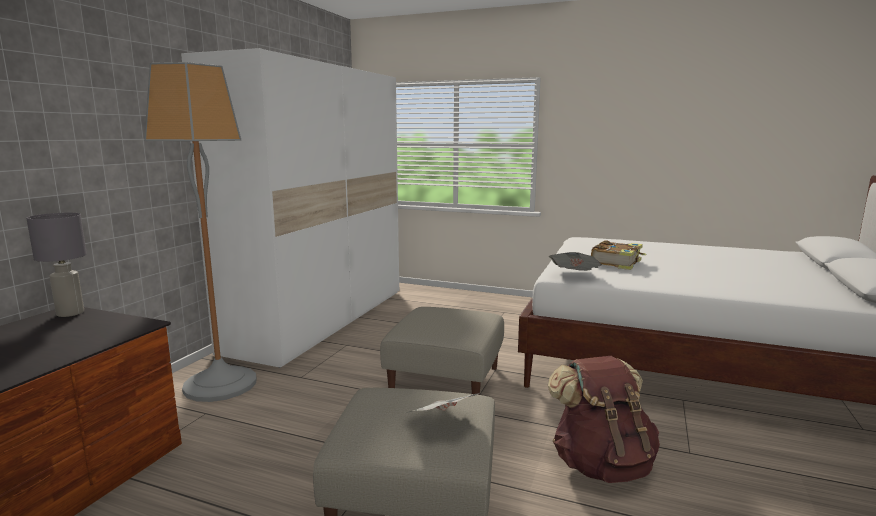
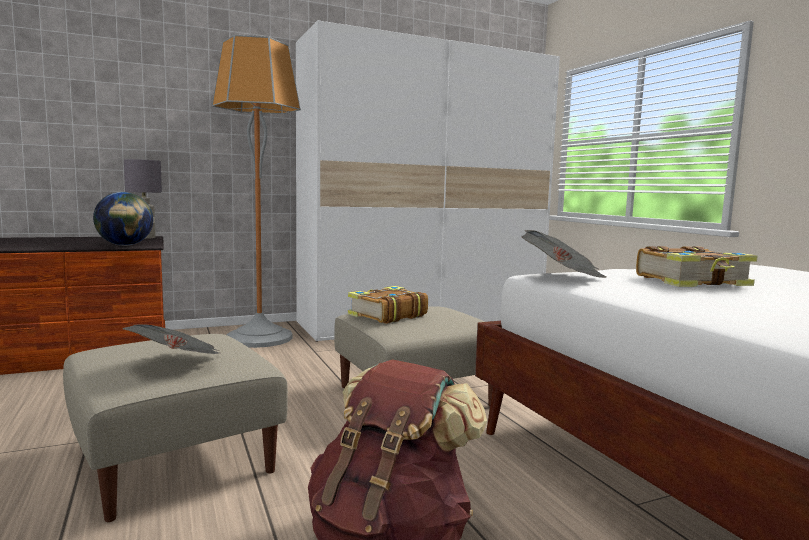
camera: 45 degrees right, 5 degrees down
(118, 332) = (125, 245): none -> globe
(424, 327) = (386, 315): none -> book

